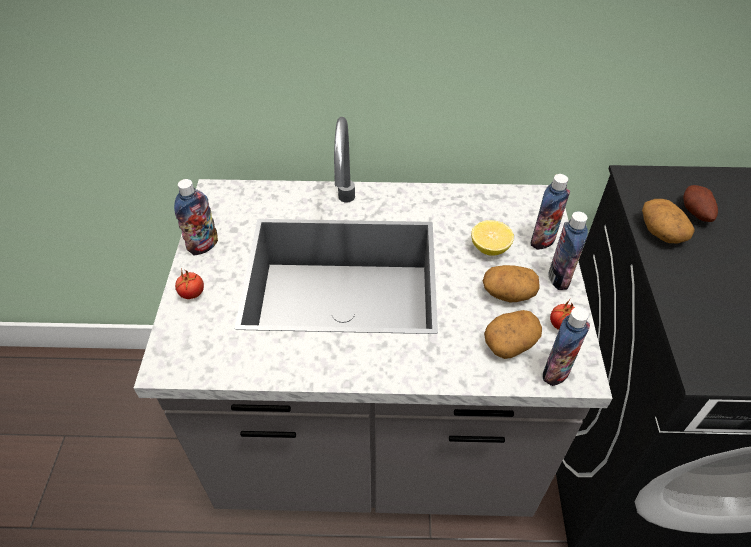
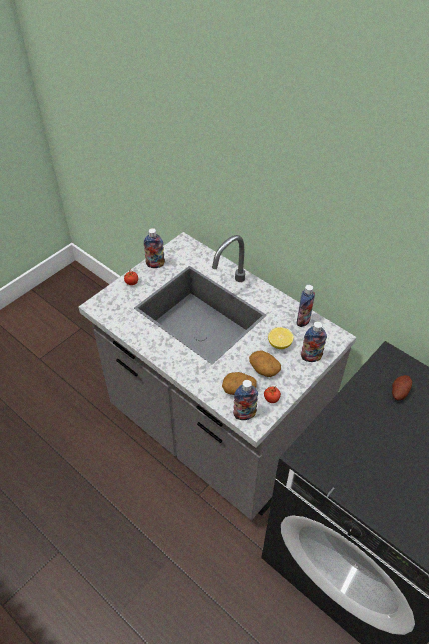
camera: 40 degrees right, 0 degrees up
(559, 278) = (296, 379): bottle -> bottle (303, 321)
(661, 231) = (366, 388): potato -> none

